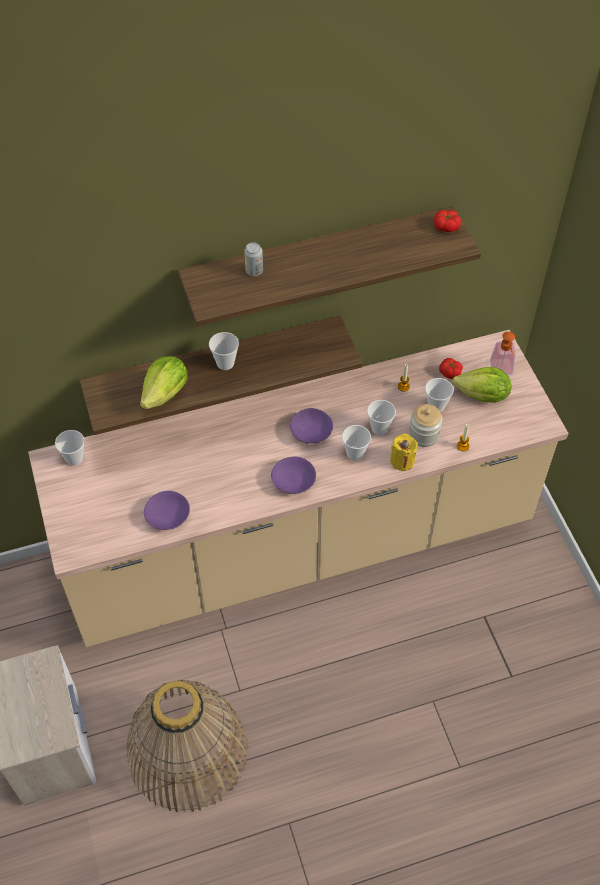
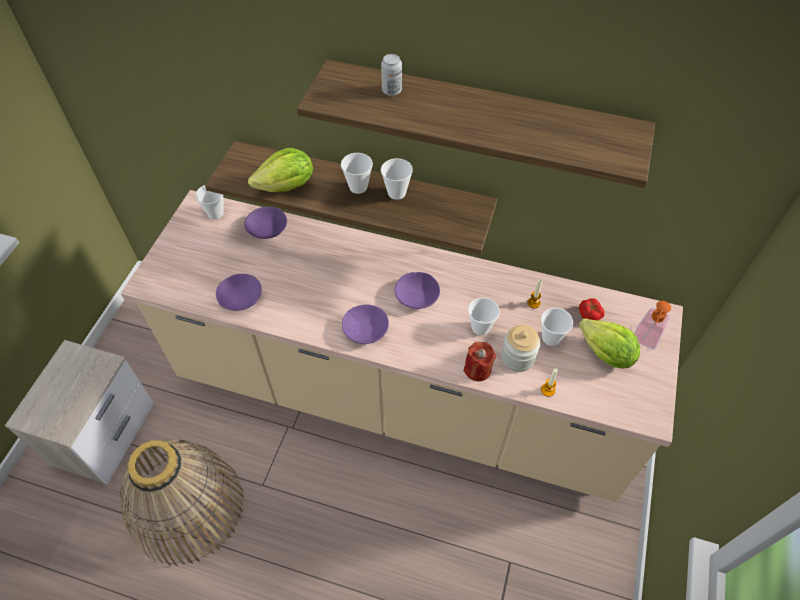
camera: 35 degrees right, 0 degrees up
(136, 446) = (268, 228): none -> purple bowl
(355, 454) = (439, 337): cup -> cup (396, 193)
(402, 461) = (477, 369): yellow candle -> red candle
(446, 227) = (628, 138): tomato -> none

